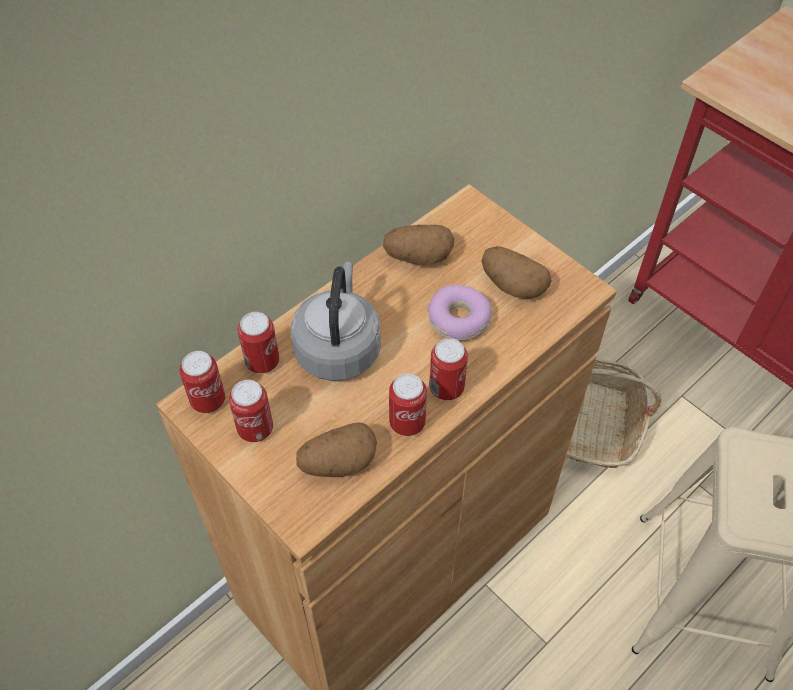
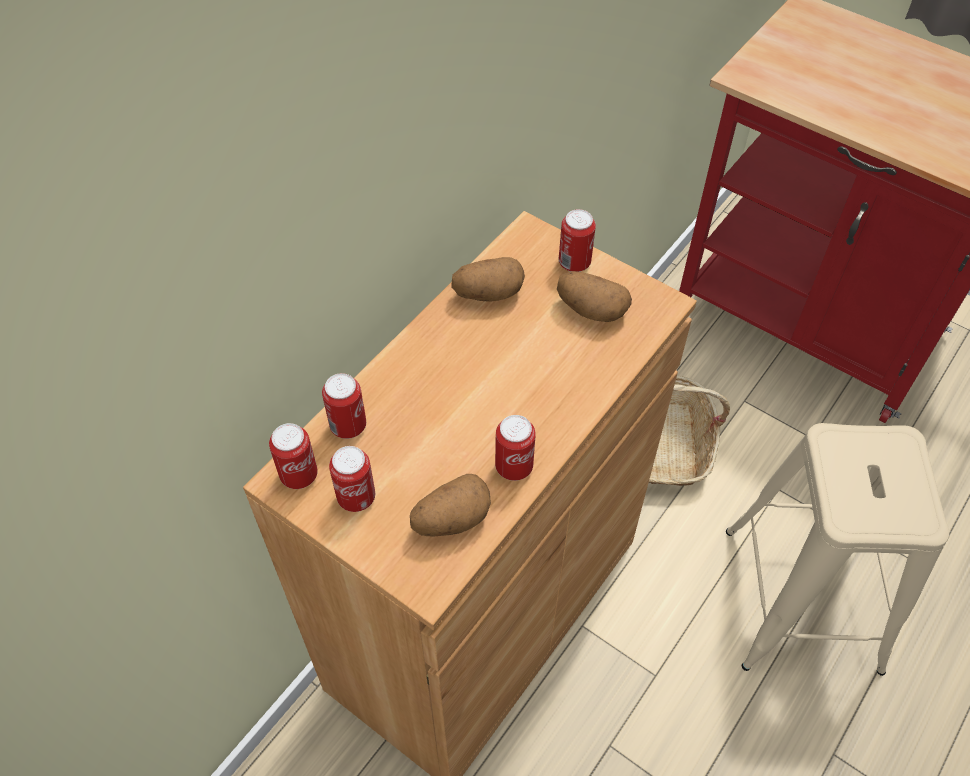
camera: 10 degrees left, 0 degrees up
(338, 348) = (425, 399): grey kettle -> none
(446, 388) = (546, 425): can -> can (574, 263)
(458, 320) = (543, 353): donut -> none

